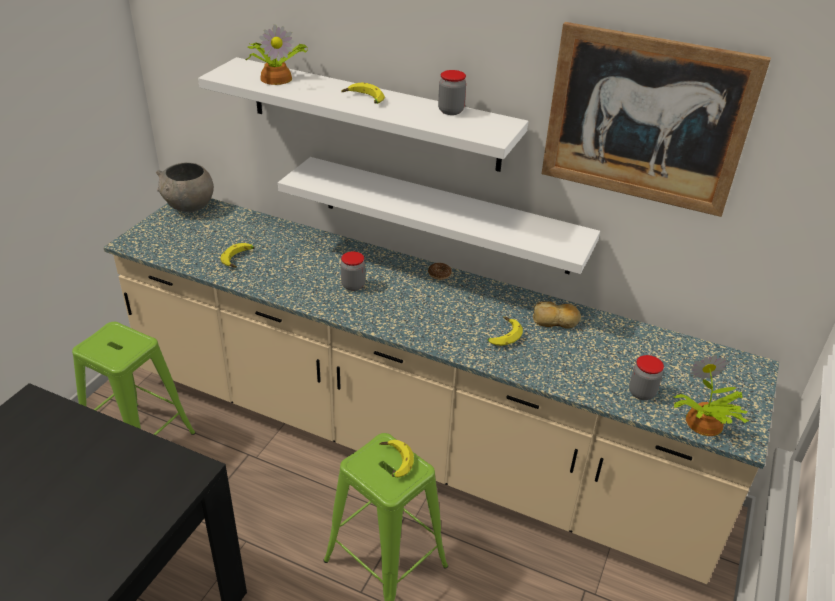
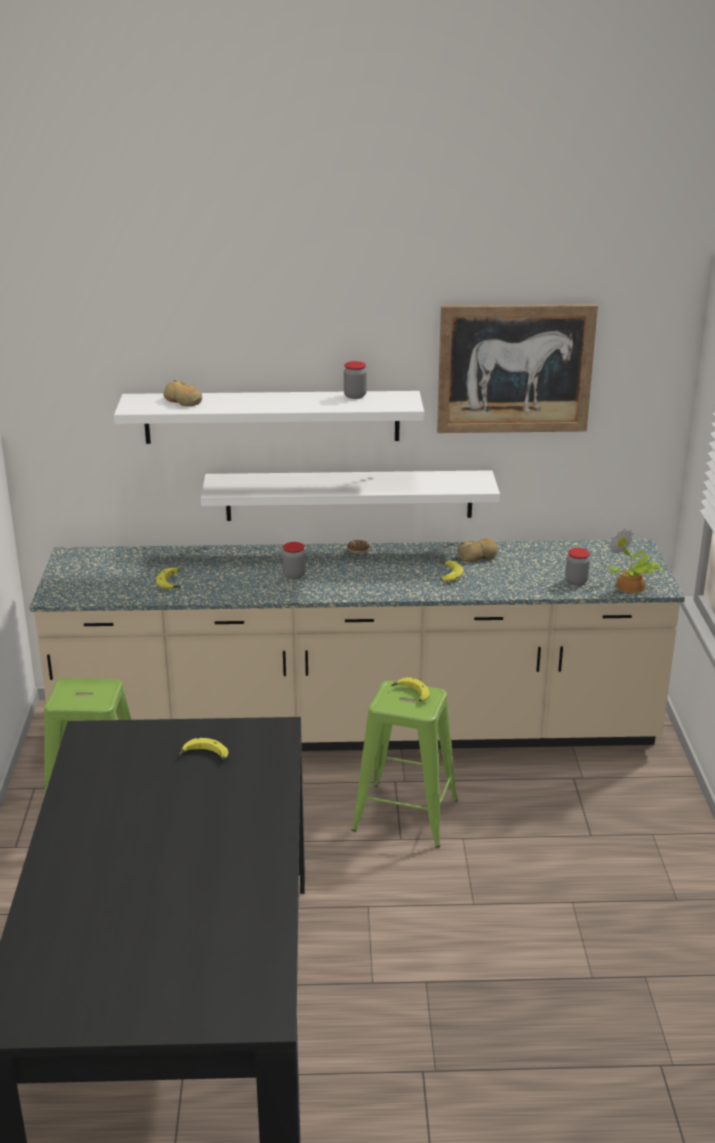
camera: 25 degrees left, 10 degrees down
(189, 207) = (76, 558): grey bowl -> none
(277, 77) = (183, 401): potted plant -> bread
(363, 99) = (277, 402): banana -> banana (204, 757)

